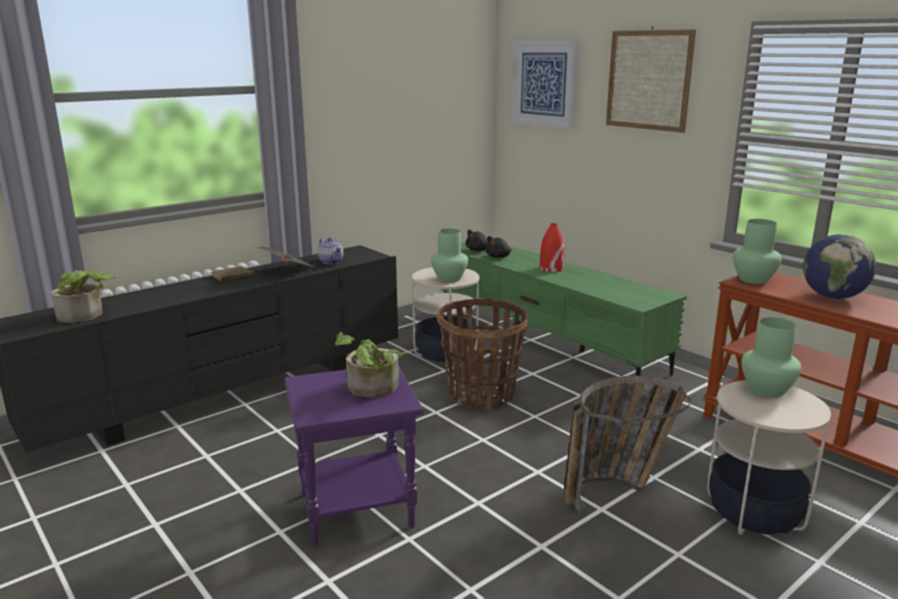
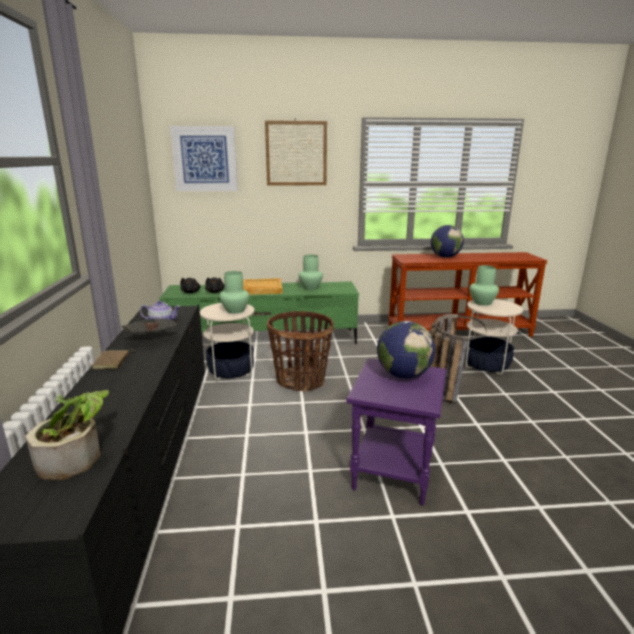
camera: 55 degrees left, 0 degrees up
(371, 389) = (403, 375): potted plant -> globe
(551, 268) = (262, 288): red vase -> beige tray
(753, 279) = (407, 258): green vase -> green vase (310, 287)

